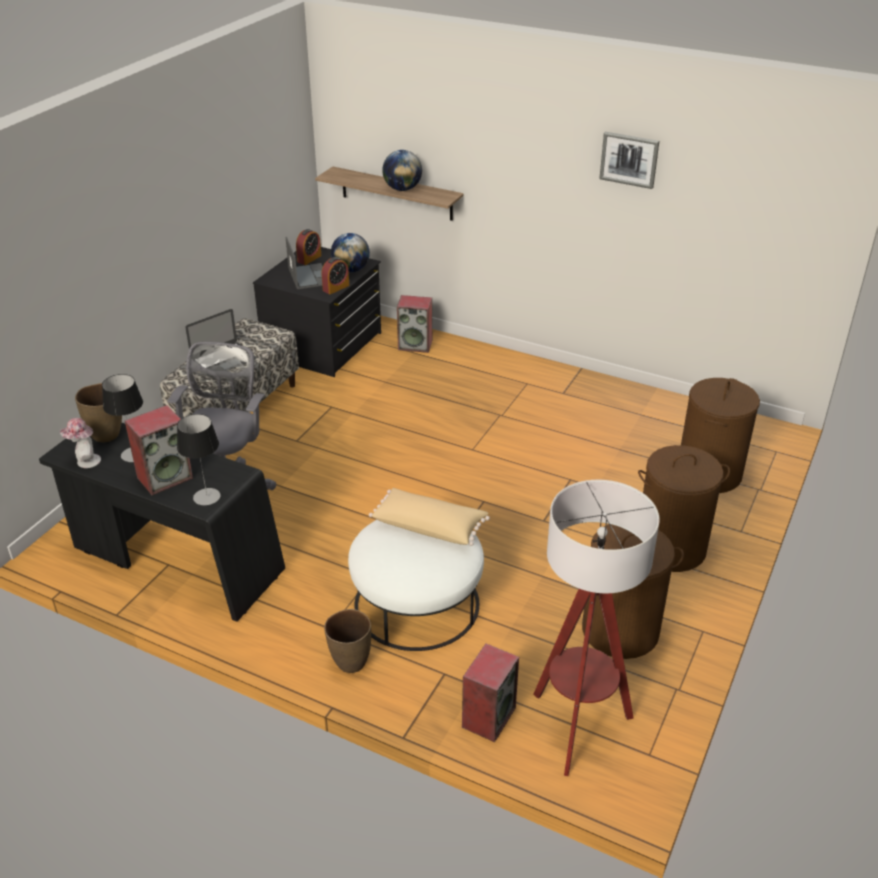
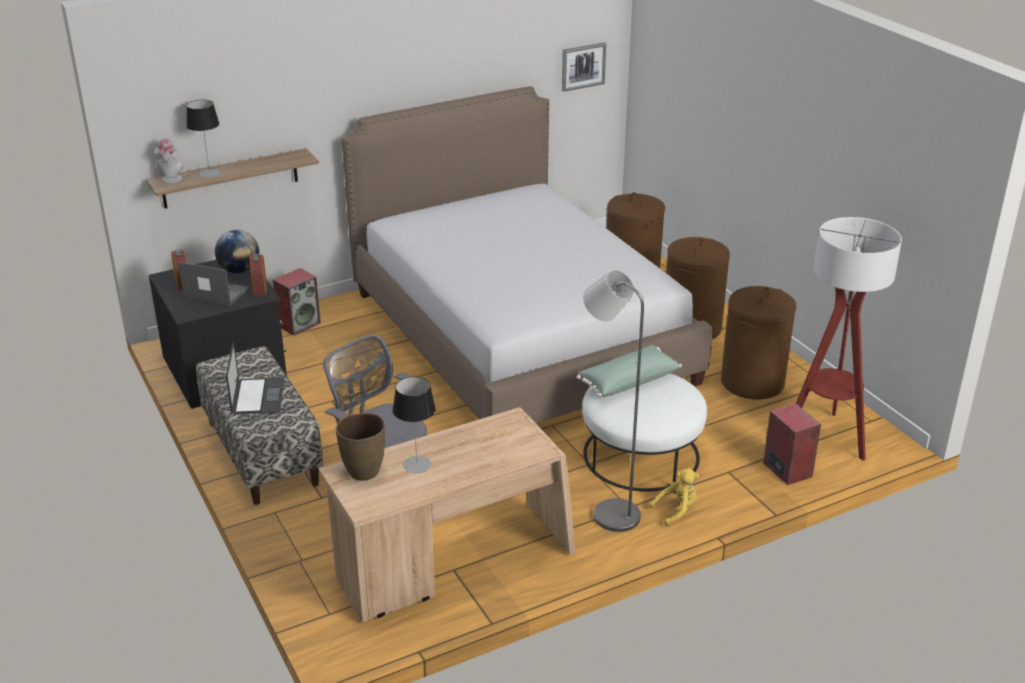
camera: 55 degrees left, 5 degrees down
(85, 461) = (395, 495): hat -> hat (170, 180)
(165, 477) = (475, 457): speaker -> none
(175, 561) = (453, 564): black desk -> beige desk
(207, 497) = (529, 444): table lamp -> table lamp (209, 173)
(311, 619) = (608, 512): none -> grey floor lamp
(350, 662) = (676, 511): brown vase -> yellow plush toy
(402, 189) = (253, 166): globe -> none
(429, 526) = (628, 381): beige pillow -> green pillow
(526, 453) = (519, 336): none -> bed
(629, 159) = (460, 55): picture -> picture (583, 66)

